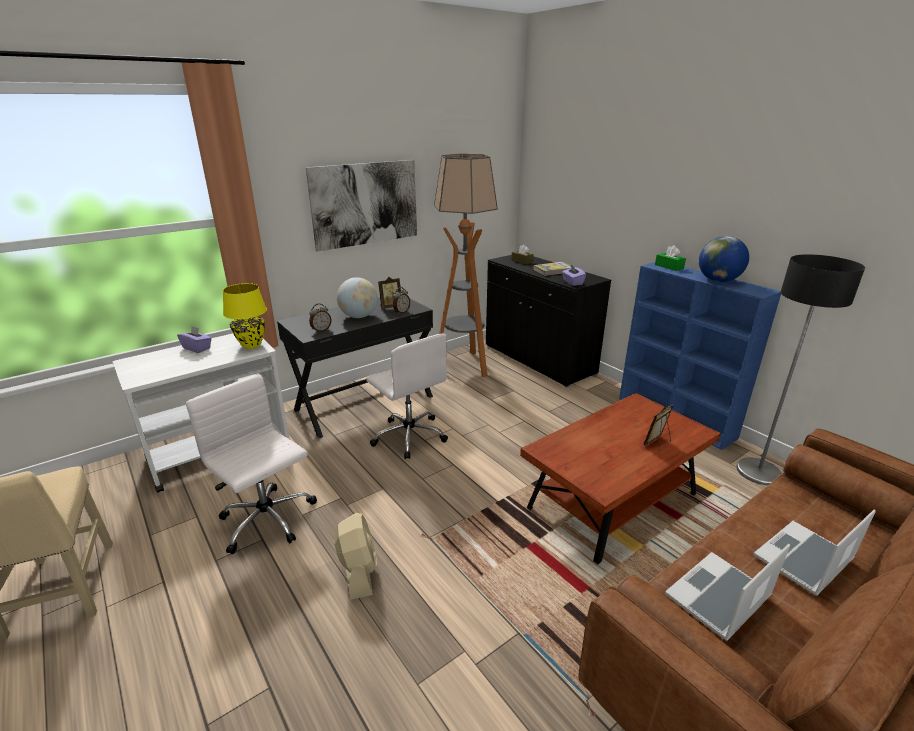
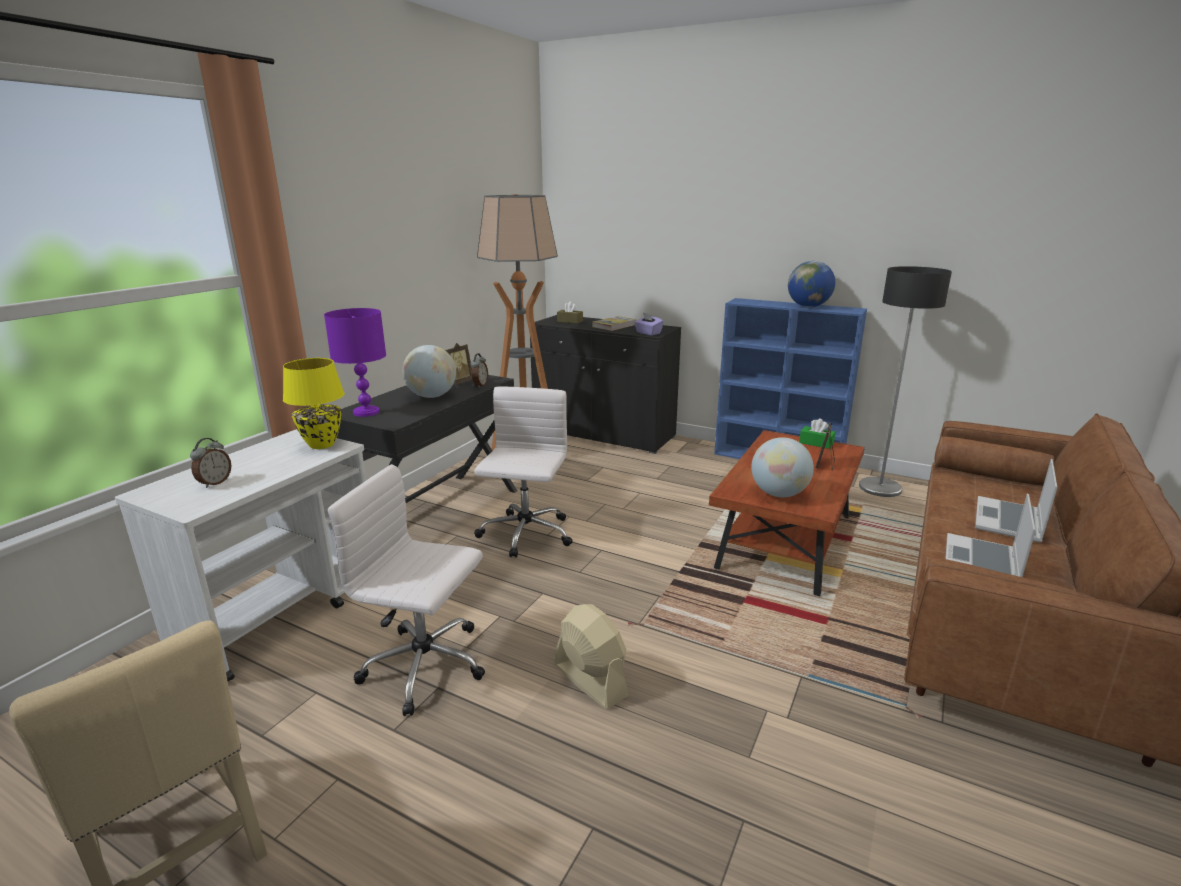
camera: 25 degrees left, 5 degrees down
(197, 348) = (241, 460): purple tissue box -> none
(303, 323) = (366, 412): none -> purple table lamp
(321, 330) = (401, 415): alarm clock -> alarm clock (214, 483)
(365, 204) = (403, 257): picture -> none
(409, 436) = (525, 535): white office chair -> white office chair turned 105 degrees counterclockwise
(583, 462) = (779, 494): none -> globe
(669, 266) = (751, 301): green tissue box -> green tissue box (816, 443)

